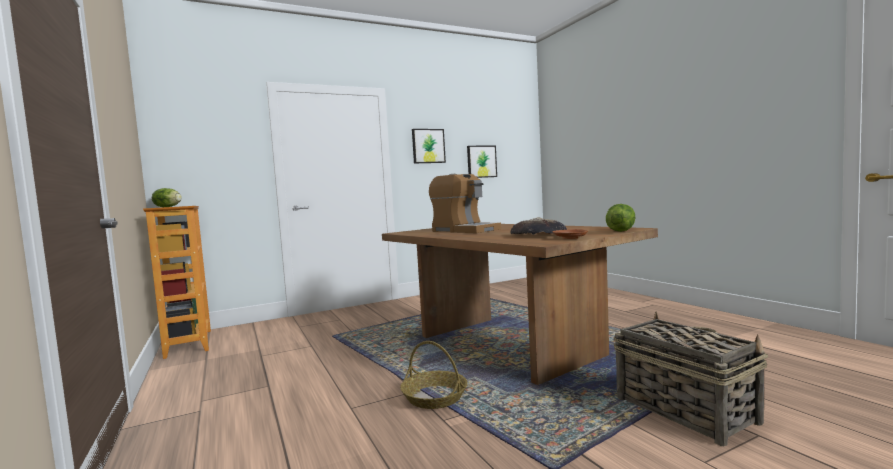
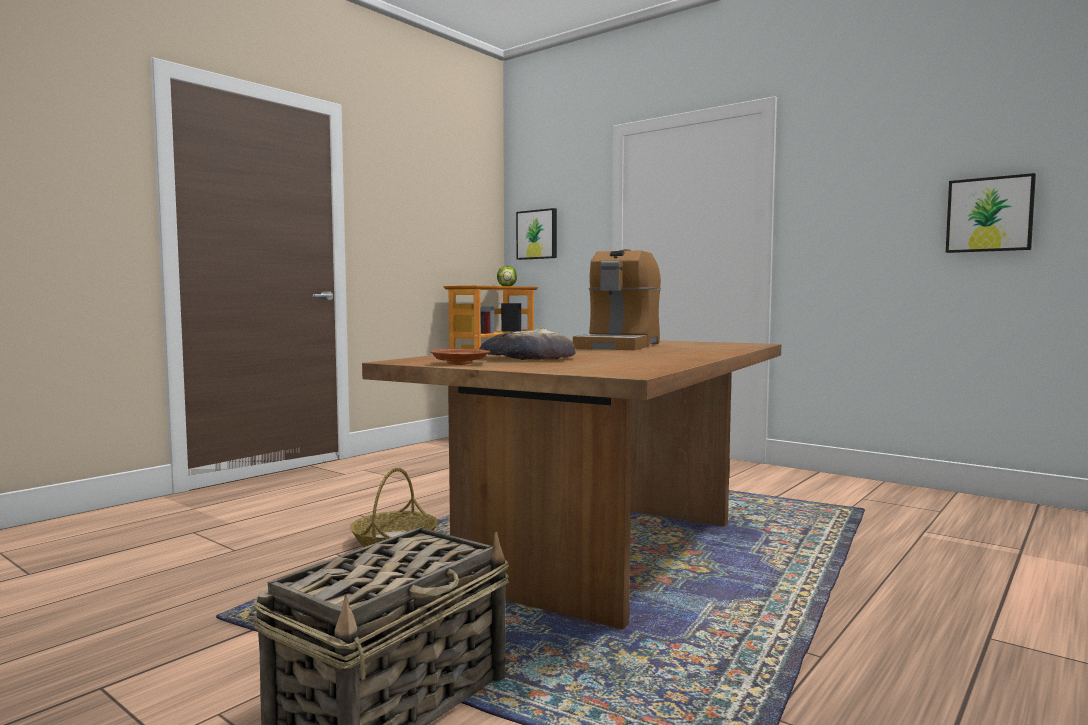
camera: 65 degrees right, 0 degrees up
(428, 146) = (852, 191): picture -> picture (537, 234)
(620, 231) = (577, 371): lettuce -> none

